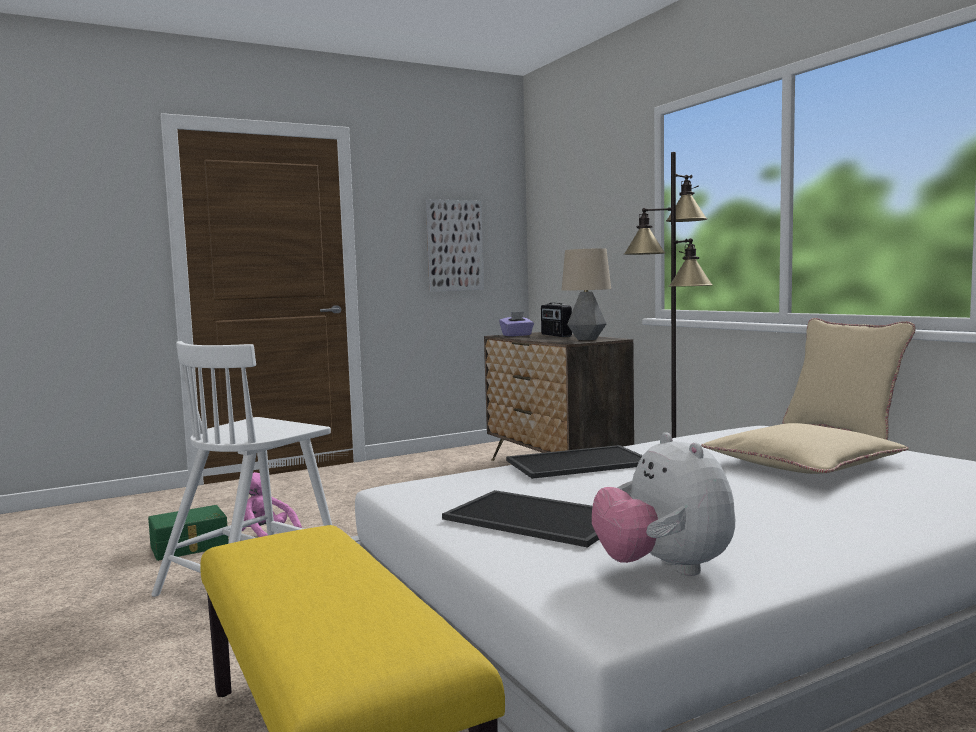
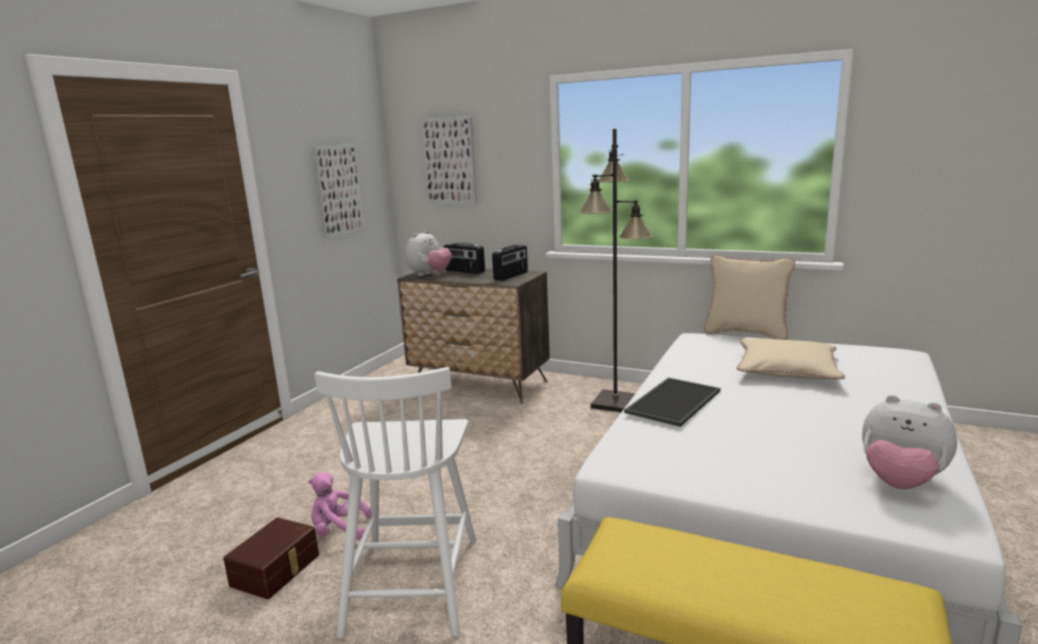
camera: 35 degrees left, 10 degrees up
(190, 547) = (277, 570): green storage box -> brown storage box
(517, 335) = (429, 275): purple tissue box -> plush toy
(538, 518) = (760, 463): tray -> none
(571, 217) = (450, 161): none -> picture
(587, 339) = (511, 276): table lamp -> radio

